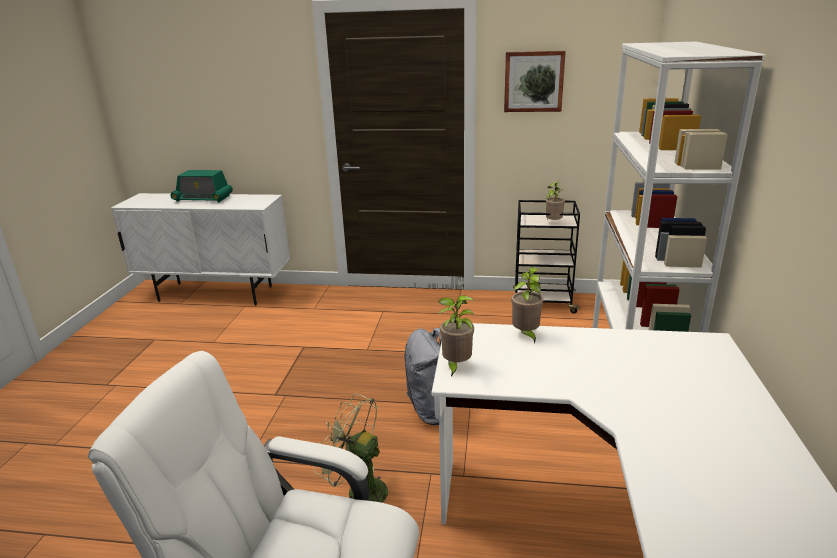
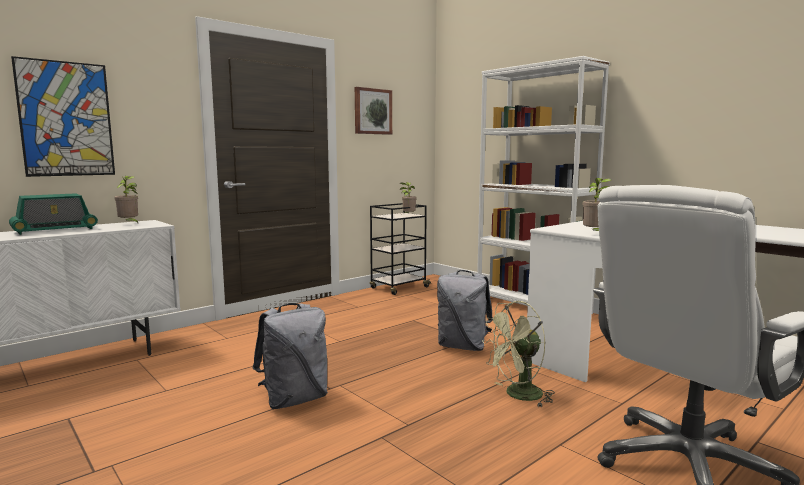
camera: 50 degrees left, 15 degrees down
(217, 110) = (66, 119): none -> picture
(243, 391) = (294, 399): none -> grey backpack
(526, 335) = (577, 224): potted plant -> potted plant (129, 224)

